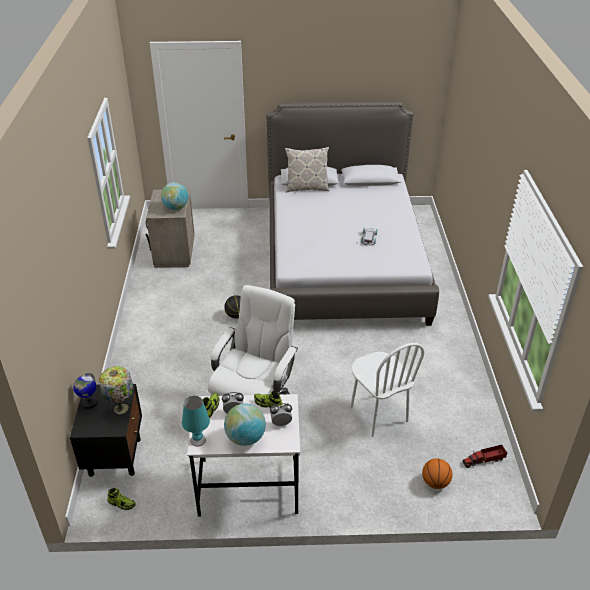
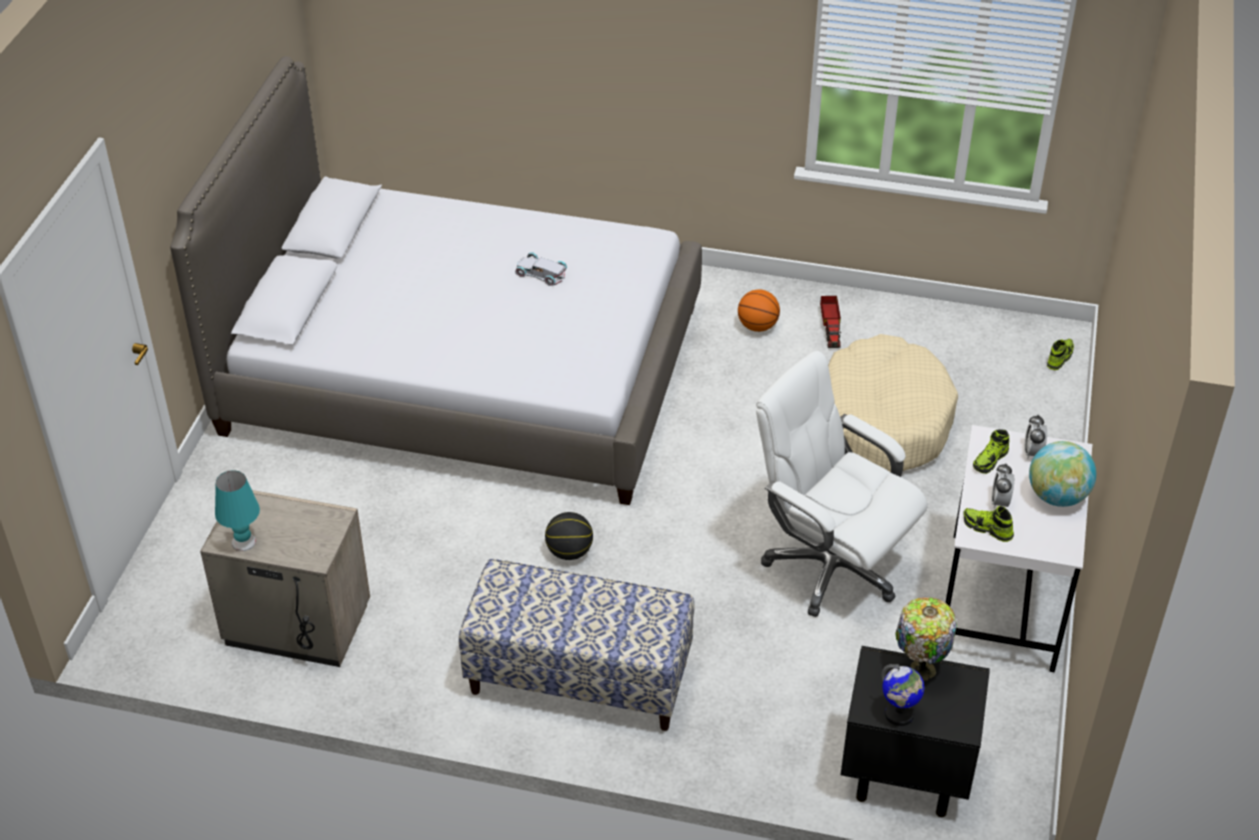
camera: 75 degrees left, 5 degrees up
(122, 503) = (1013, 771): shoe -> shoe (1059, 358)
(159, 332) = (578, 678): none -> bench
(176, 207) = (308, 518): globe -> none
(198, 440) = (1055, 551): turquoise table lamp -> turquoise table lamp (244, 542)
(307, 188) = (316, 315): pillow -> none
(378, 414) = (883, 421): white chair -> beige dog bed
(435, 482) = (1028, 397): basketball -> basketball (757, 326)
(484, 460) = (996, 338): toy truck -> toy truck (830, 327)

